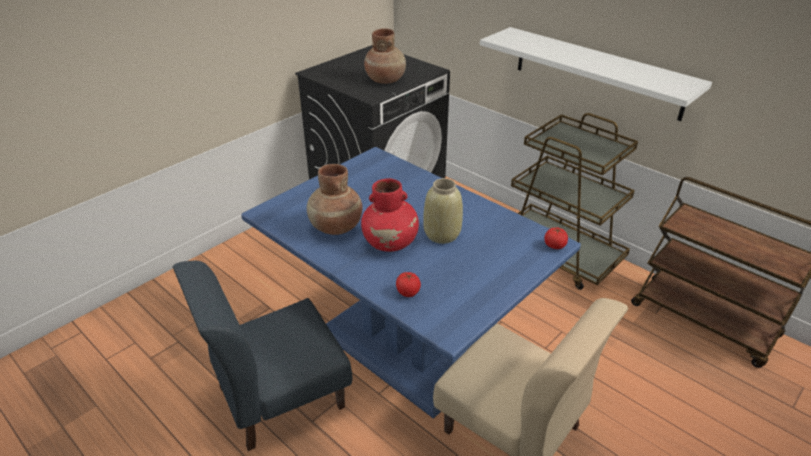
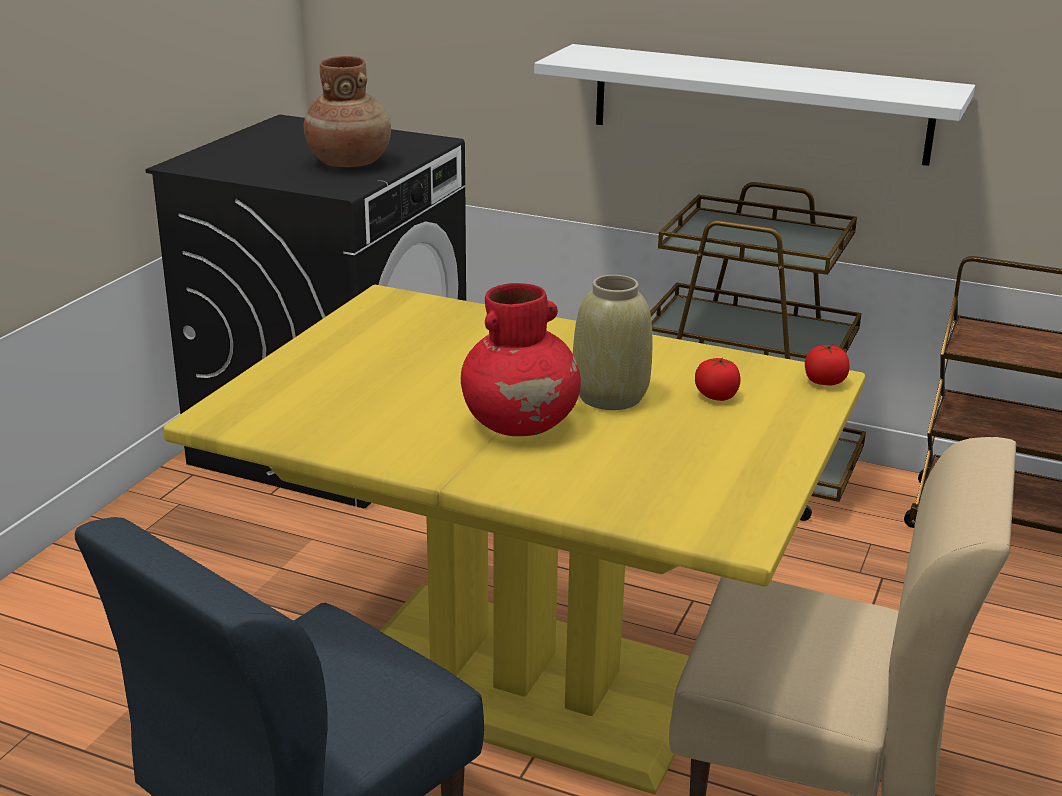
camera: 20 degrees left, 10 degrees down
(336, 227) = (390, 417): brown vase -> none
(405, 343) = (526, 677): blue dining table -> yellow dining table
(408, 292) = (613, 492): tomato -> tomato (716, 396)

